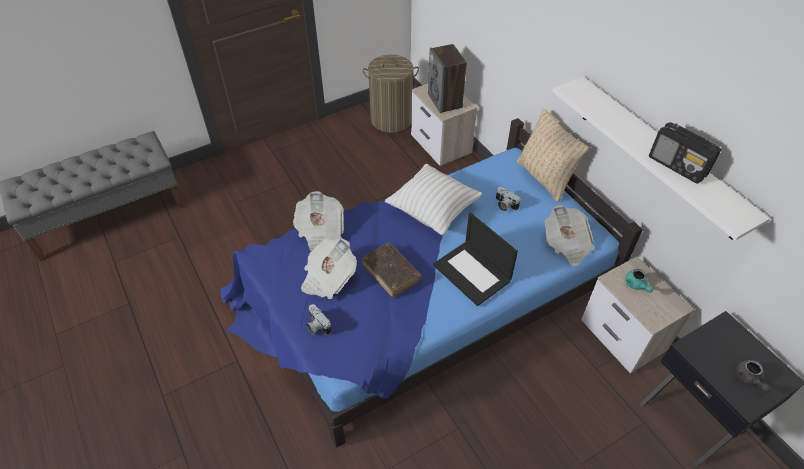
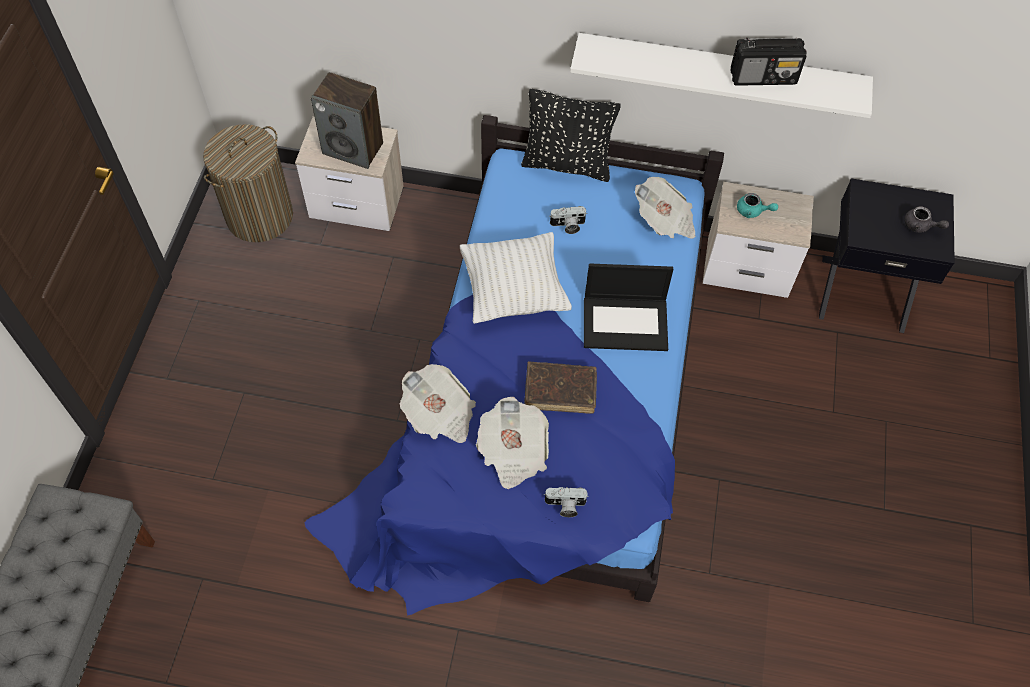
camera: 50 degrees left, 10 degrees up
(544, 178) = (567, 164): beige pillow -> black pillow

